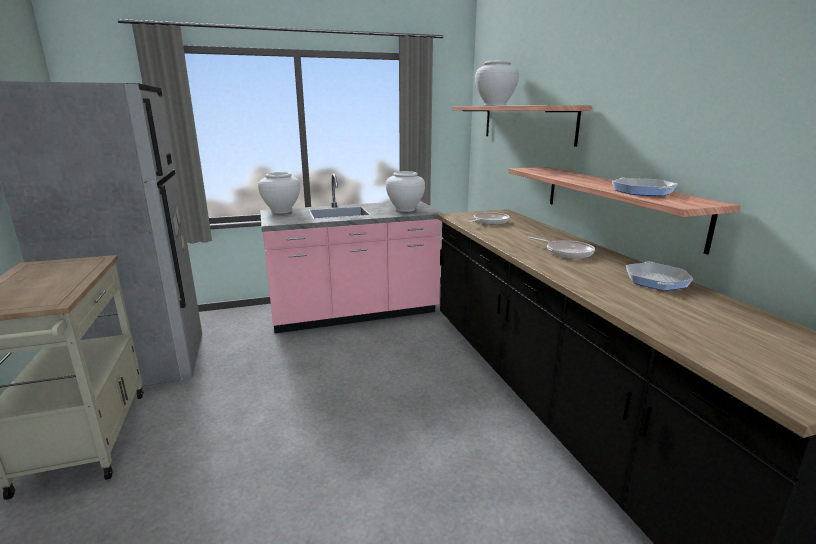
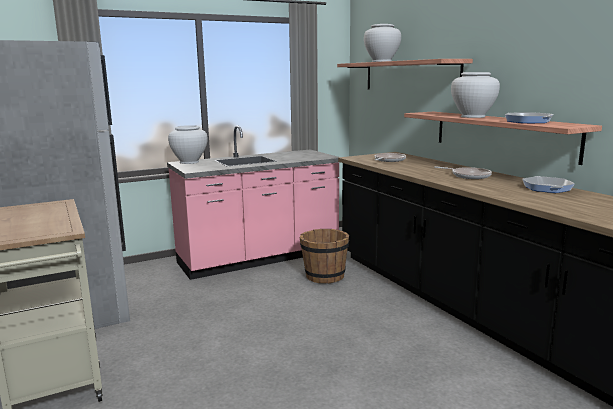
camera: 10 degrees left, 5 degrees down
(405, 209) = (304, 156): white vase -> white vase (473, 116)
(411, 343) = (324, 276): none -> brown bucket

